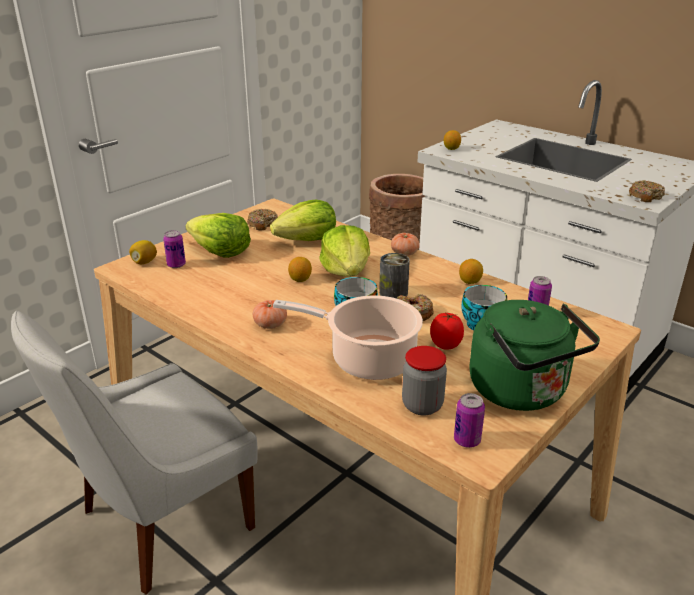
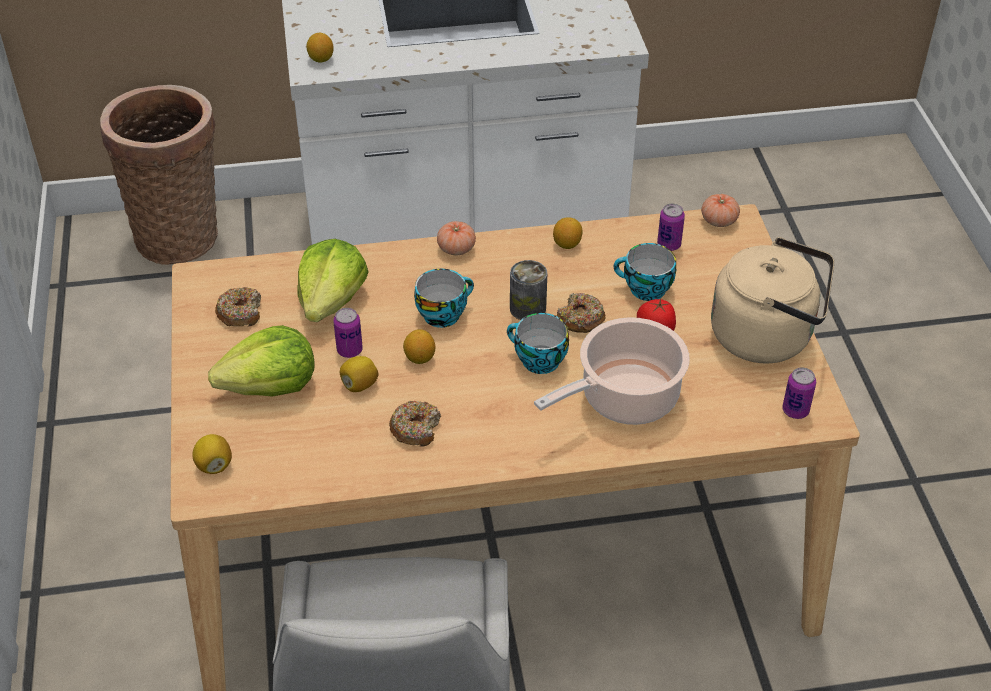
camera: 50 degrees left, 15 degrees up
(176, 265) = (258, 440): can -> can (349, 350)
(254, 273) = (359, 385): none -> lemon
(270, 324) = (488, 431): tomato -> tomato (719, 221)
(346, 271) = (443, 313): lettuce -> cup
(422, 405) = (727, 407): jar -> none
(522, 392) = (767, 336): green kettle -> beige kettle
(645, 196) = (608, 34): donut -> donut (416, 429)

